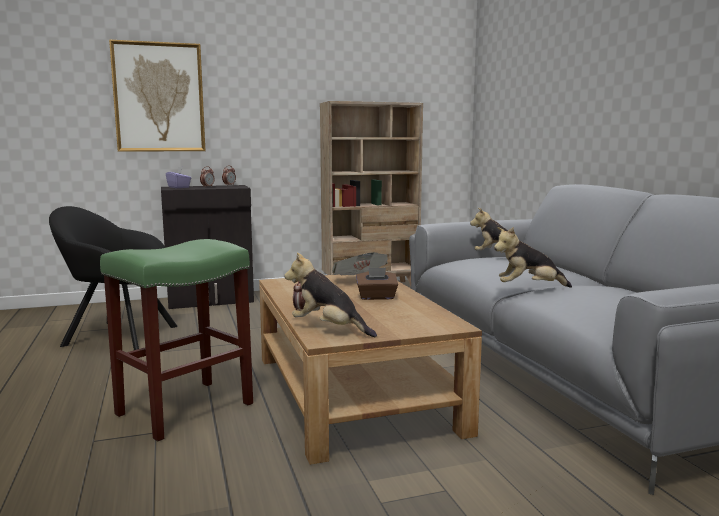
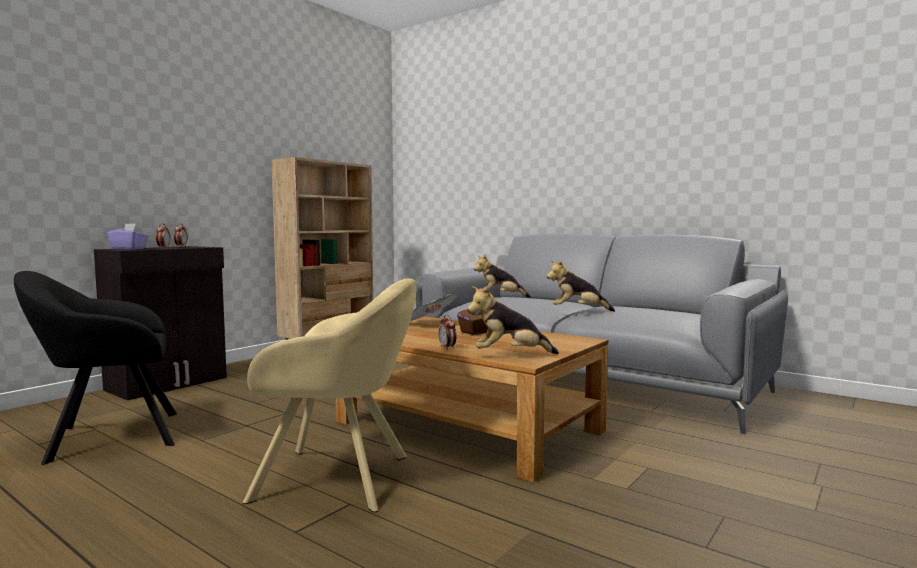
camera: 35 degrees left, 5 degrees down
(159, 97) = (90, 139): picture -> none
(184, 410) = (341, 478): green stool -> beige armchair
(528, 288) = (578, 311): plush toy -> plush toy turned 45 degrees clockwise

